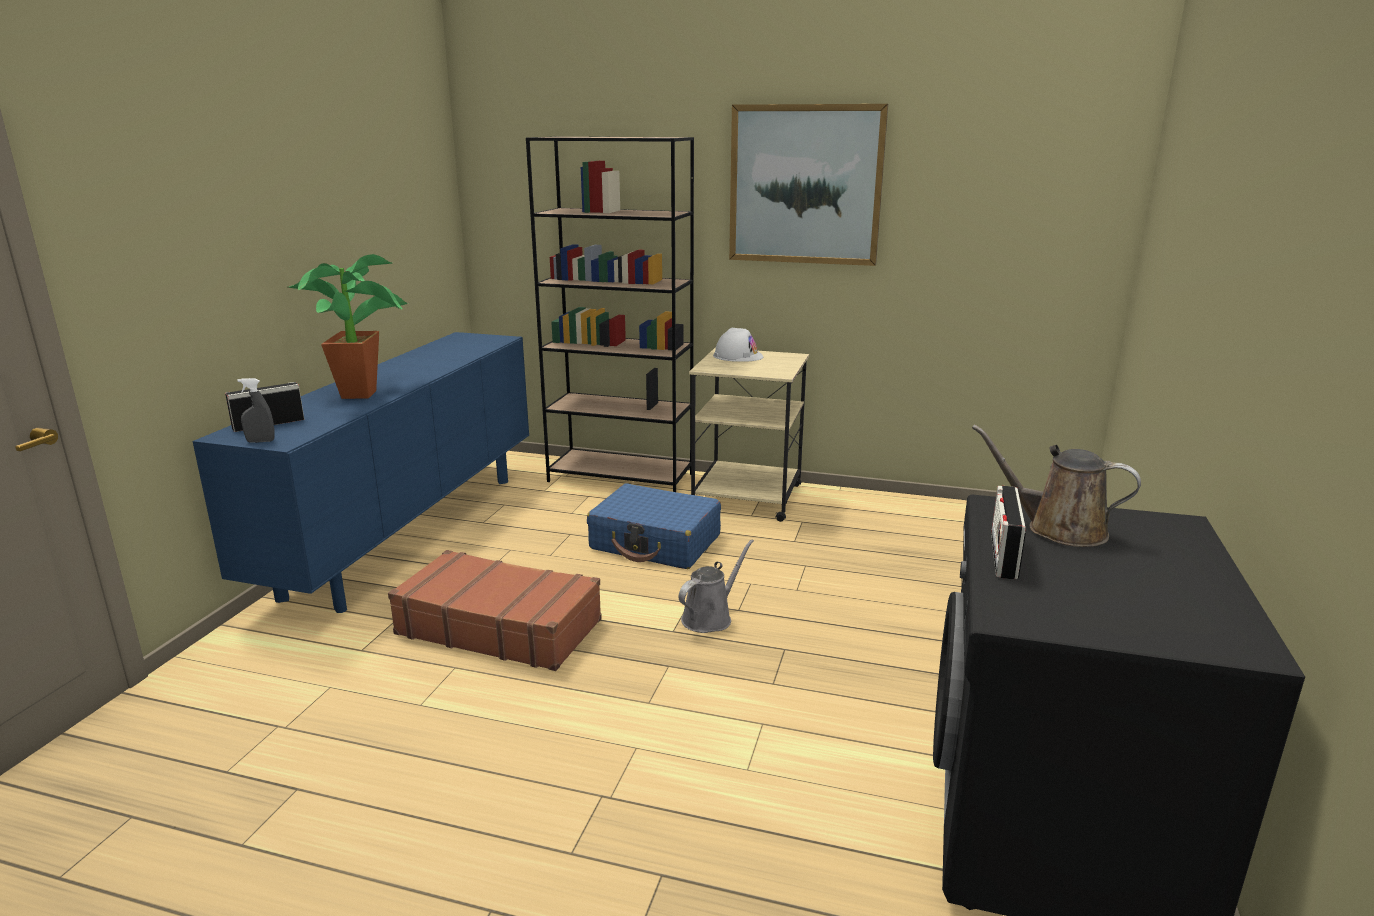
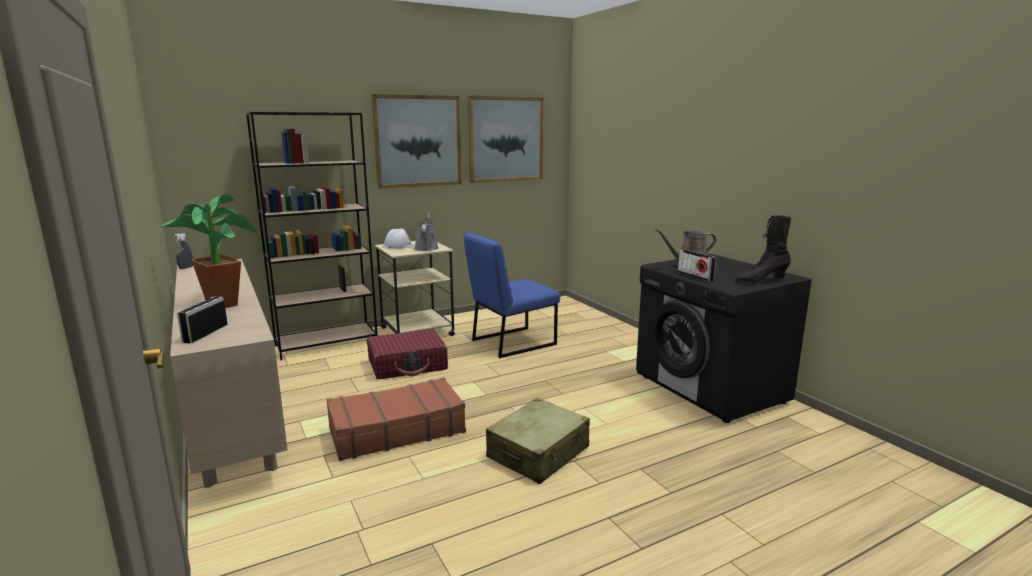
camera: 45 degrees left, 5 degrees down
(260, 441) = (233, 341): grey spray bottle -> grey spray bottle (186, 268)
(407, 532) = (231, 416): blue cabinet -> beige cabinet
(581, 754) = (538, 453): none -> beige suitcase
(656, 542) = (407, 365): blue suitcase -> red suitcase
(710, 617) = (493, 383): grey watering can -> grey watering can (426, 248)
(844, 564) = (511, 342): none -> blue chair
(983, 187) = (505, 139): none -> picture
(1127, 623) = (760, 281): none -> black boot

